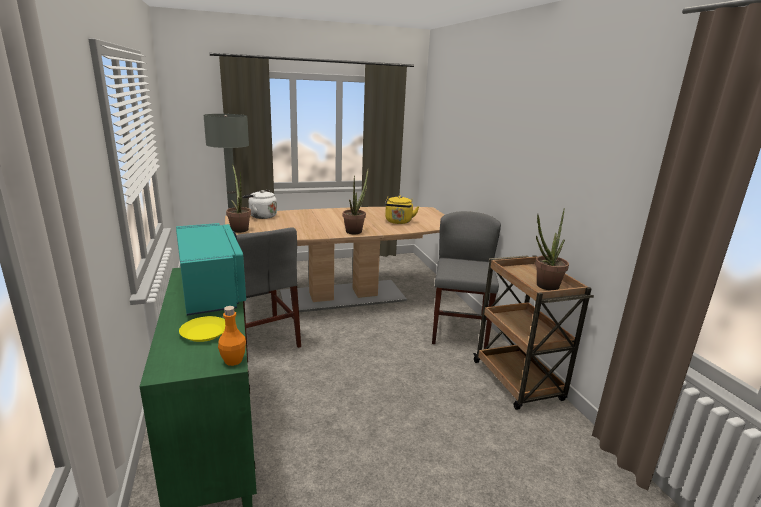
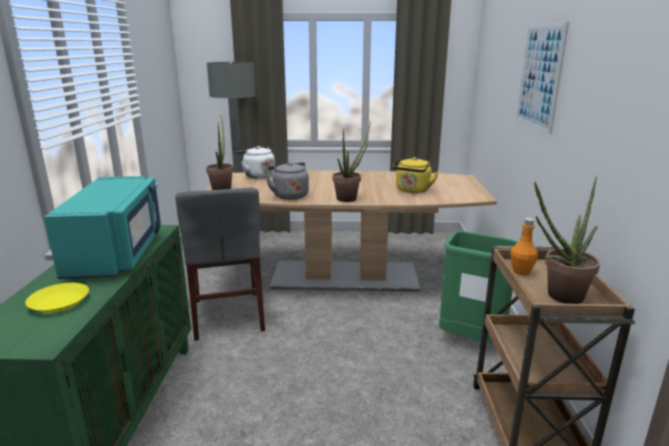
camera: 20 degrees right, 0 degrees up
(233, 361) = (51, 342): orange bottle -> orange bottle (521, 271)
(305, 232) = (289, 195): none -> grey kettle
(459, 331) = (471, 340): grey chair -> green trash can
(496, 136) = (540, 76): none -> picture

